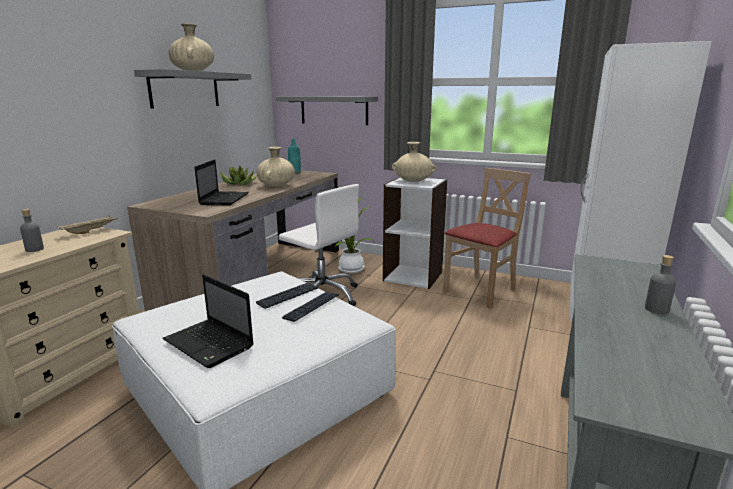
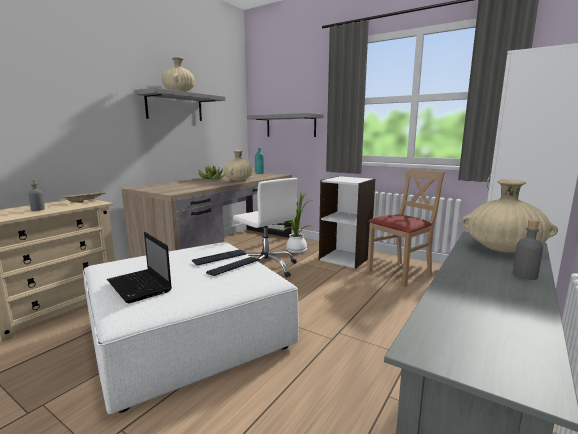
camera: 10 degrees right, 5 degrees down
(224, 199) = (193, 186): laptop -> none
(413, 181) = (346, 179): beige vase -> beige vase (503, 249)

